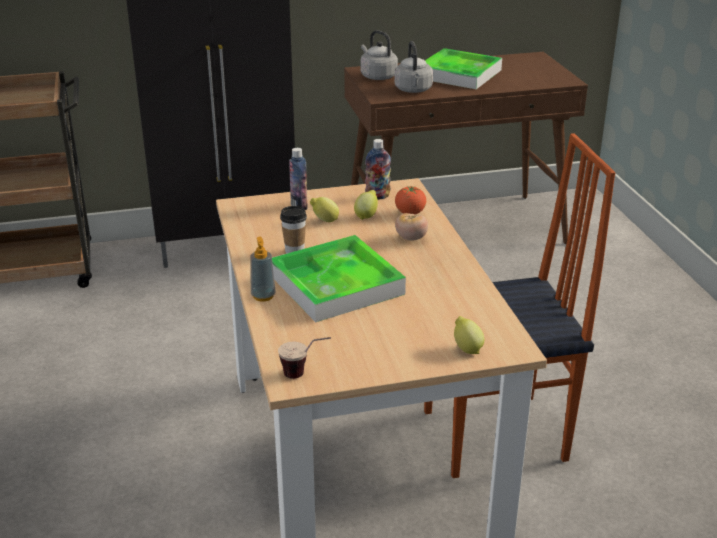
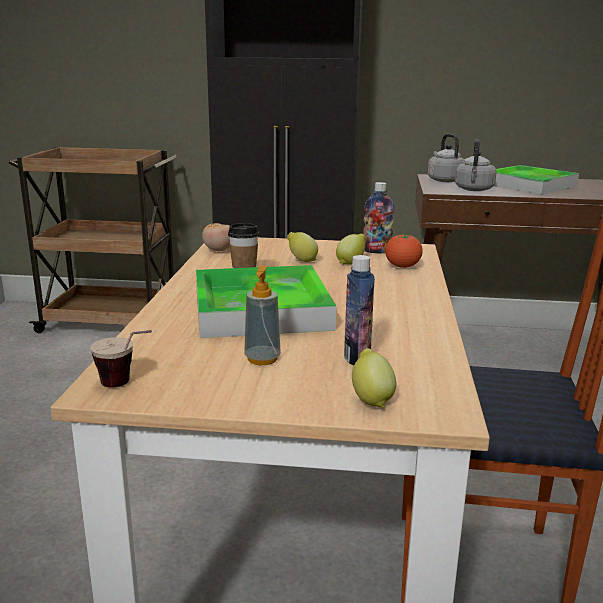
camera: 20 degrees right, 10 degrees down
(263, 296) = (168, 307): soap dispenser -> soap dispenser (262, 359)
(299, 206) = (286, 248): bottle -> bottle (357, 358)
(411, 238) = (386, 285): tomato -> tomato (219, 250)

